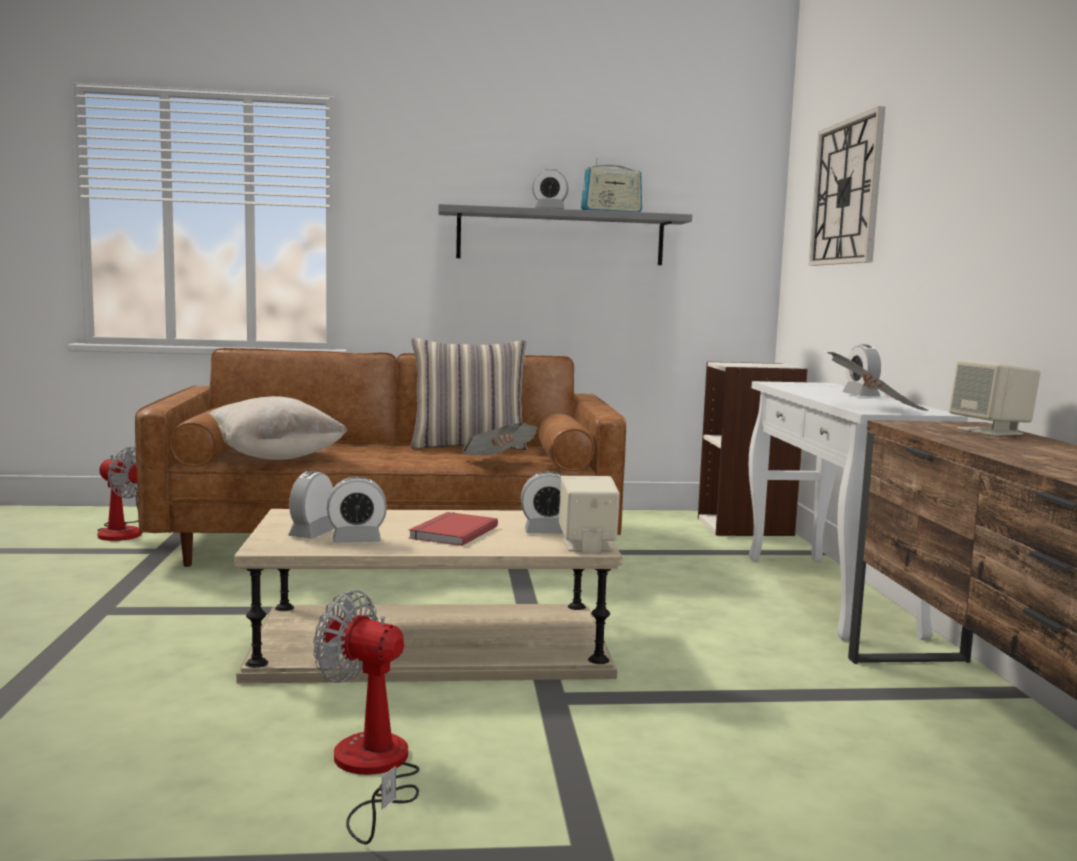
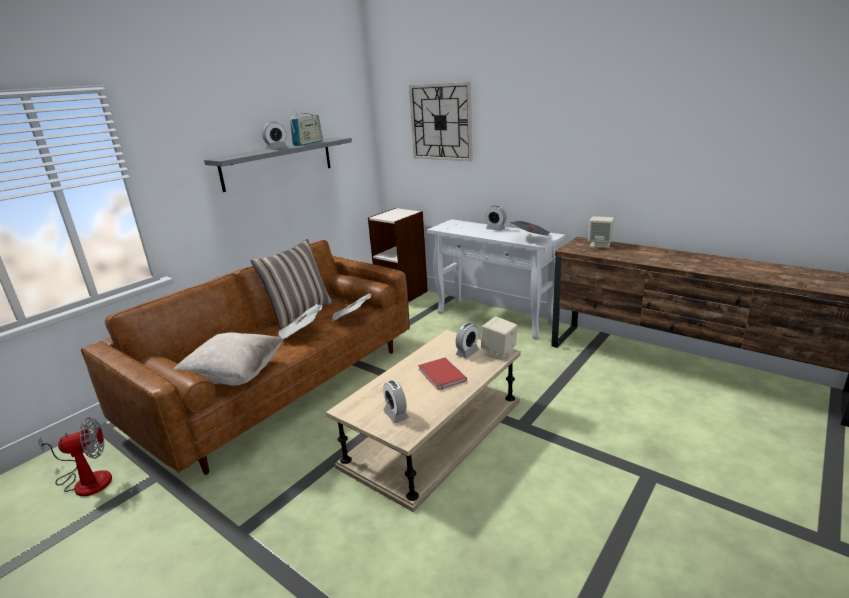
camera: 45 degrees left, 15 degrees up
(356, 540) = (424, 405): alarm clock -> none
(372, 770) = (546, 502): fan -> none
(416, 455) = (301, 333): none -> newspaper

